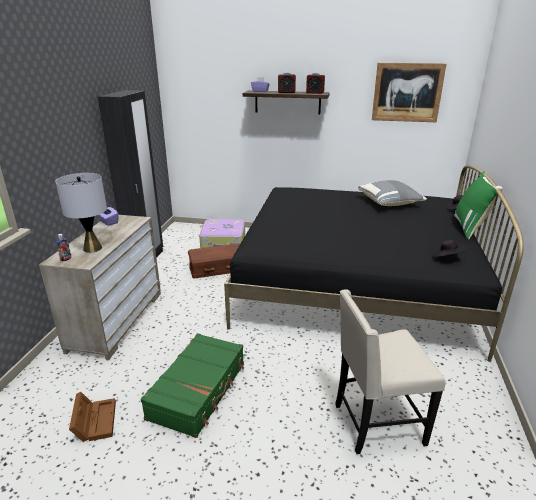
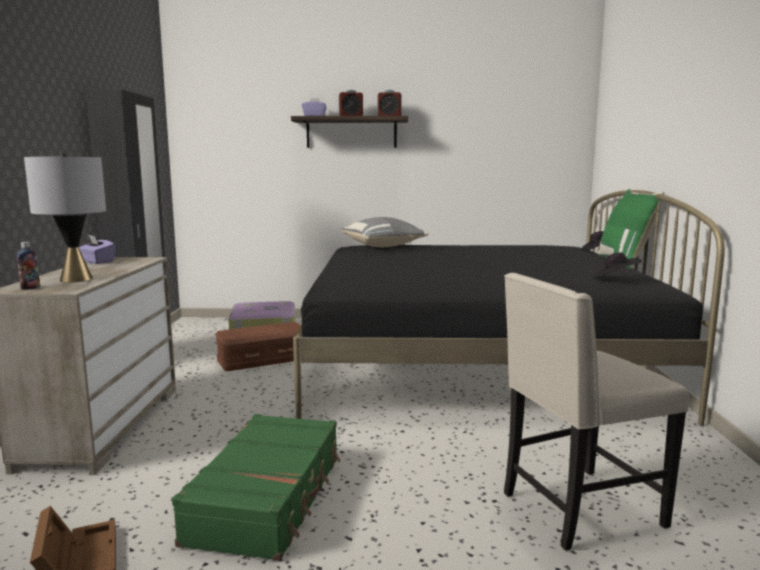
camera: 10 degrees left, 15 degrees down
(390, 203) = (507, 249): grey pillow -> grey pillow (384, 246)
(407, 92) = (507, 116): picture -> none

